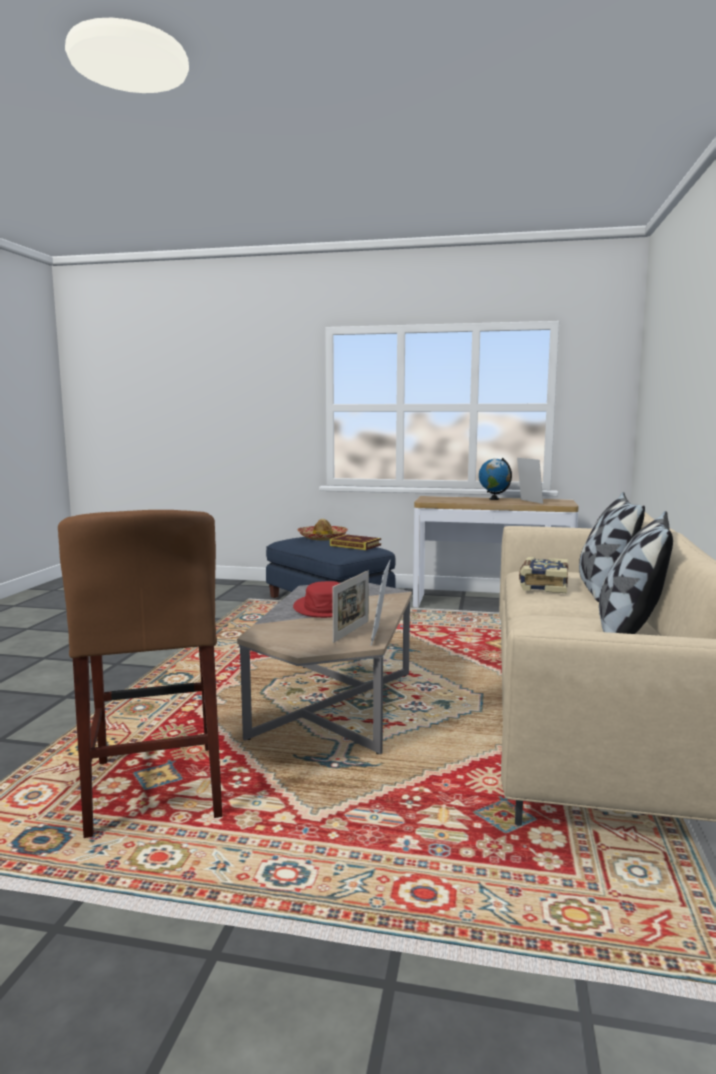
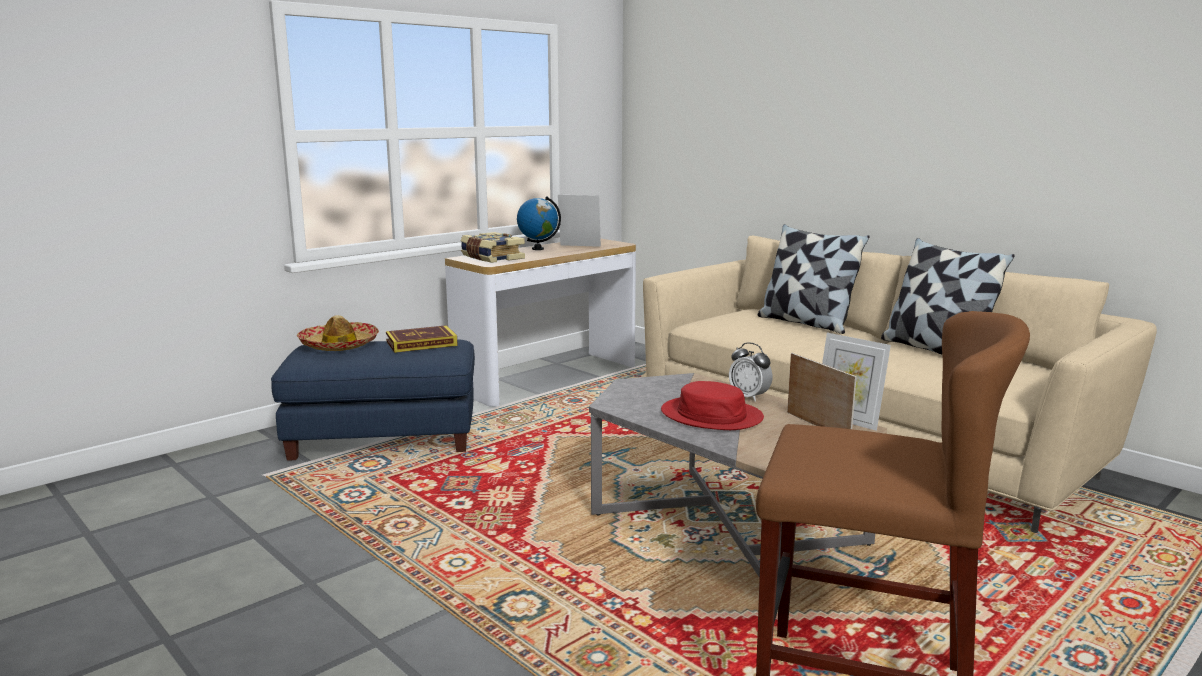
camera: 55 degrees left, 5 degrees up
(383, 609) = (749, 397): none -> alarm clock
(542, 585) = (768, 332): book -> book (491, 258)

